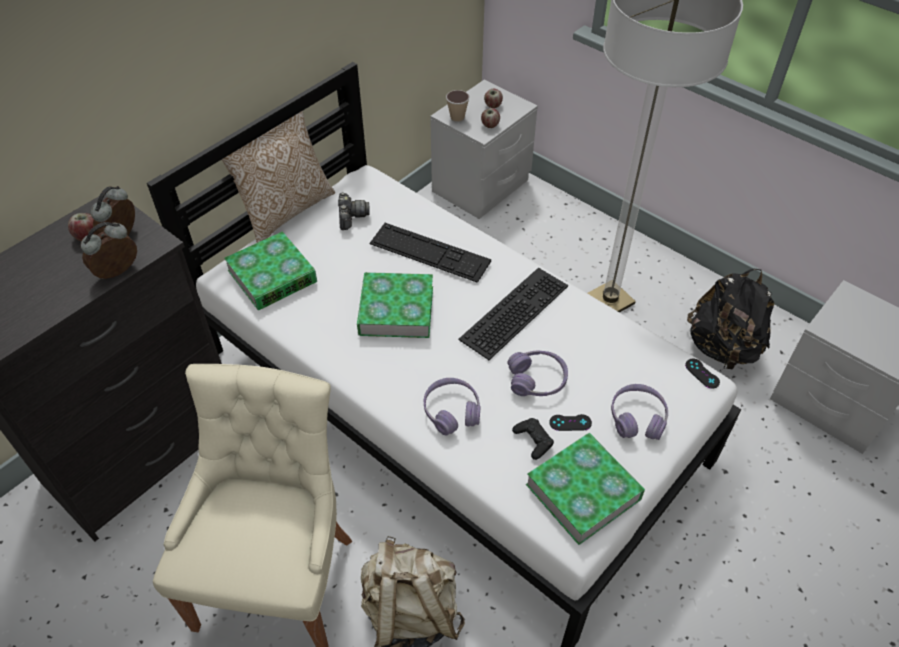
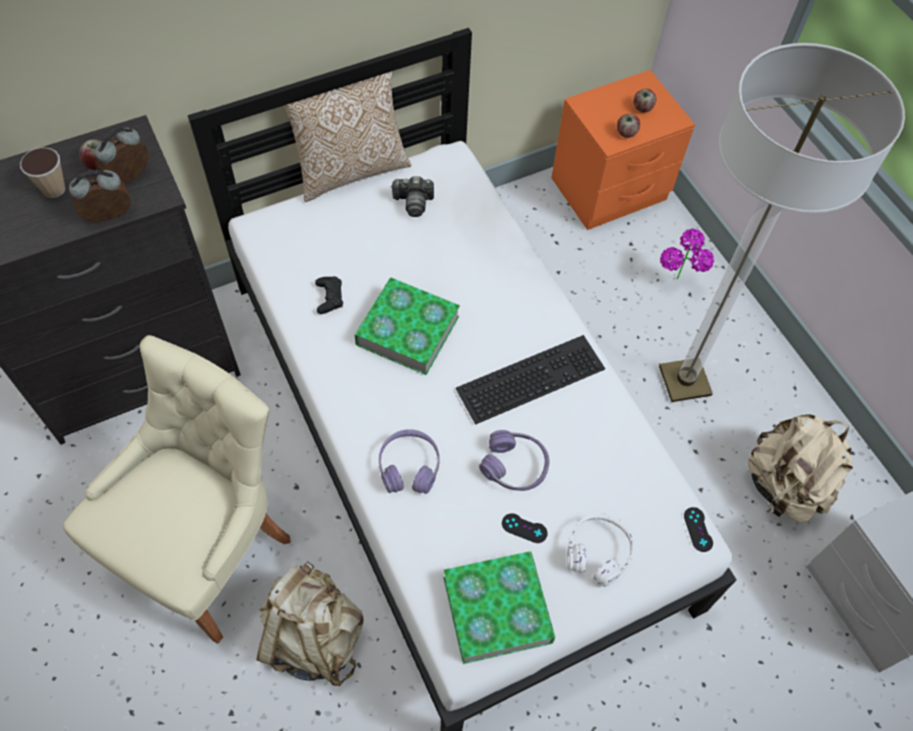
camera: 20 degrees right, 10 degrees up
(272, 276) = (302, 244): book -> none
(351, 217) = (413, 202): camera -> camera turned 75 degrees clockwise
(429, 252) = (475, 274): keyboard -> none
(457, 118) = (593, 112): cup -> cup (54, 189)
(481, 186) = (609, 189): grey nightstand -> orange nightstand
(533, 440) = (475, 532): black game controller -> black game controller (329, 297)
(567, 236) = (677, 286): none -> potted plant
(637, 418) = (598, 552): purple headphones -> white headphones
(722, 347) = (784, 485): black backpack -> beige backpack

